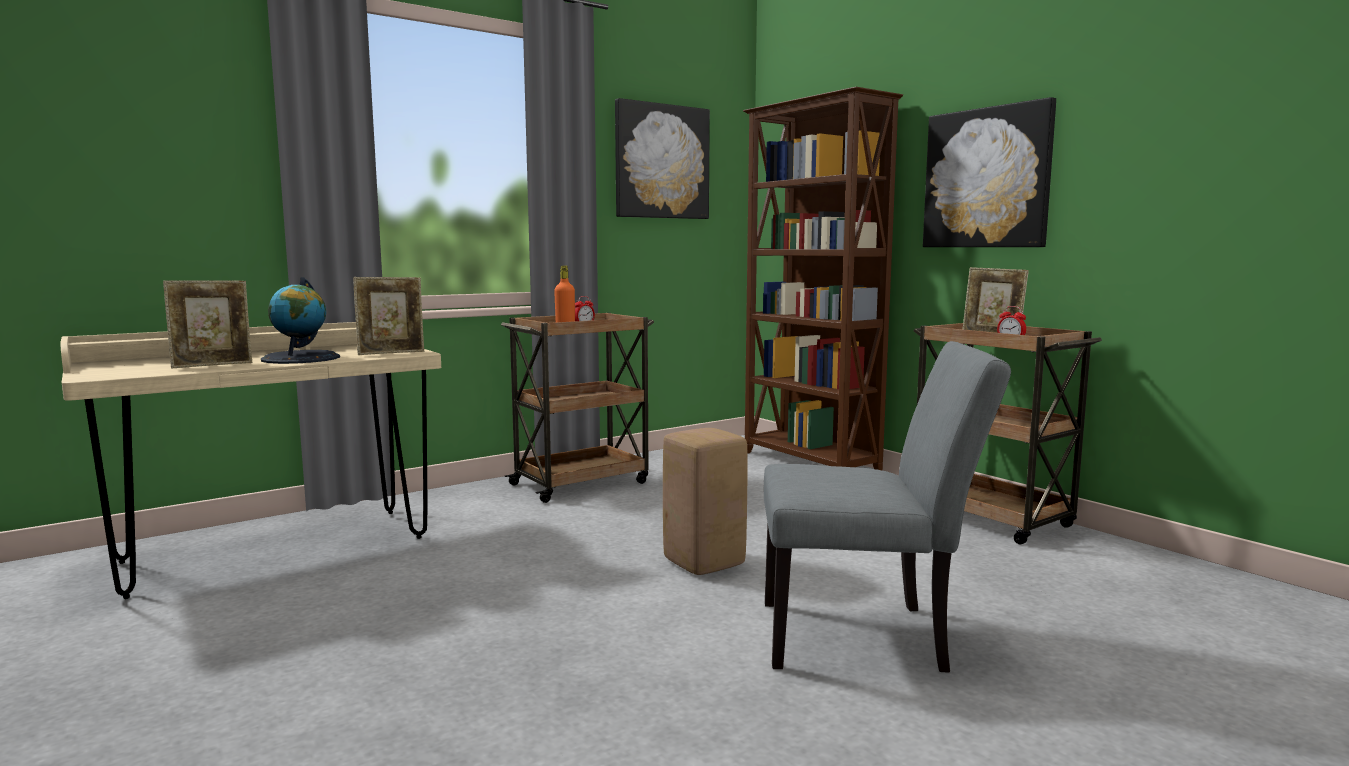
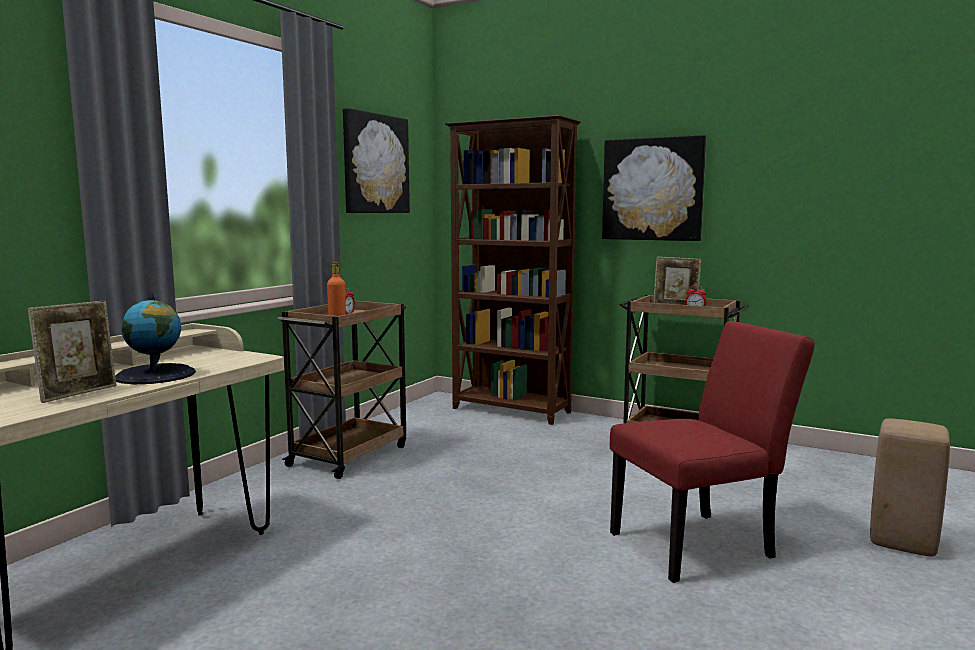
camera: 25 degrees left, 0 degrees up
(391, 353) = (234, 360): picture frame -> none
(702, 563) = (530, 509): beige stool -> beige stool (901, 542)
(867, 636) = (701, 543): grey chair -> red chair

